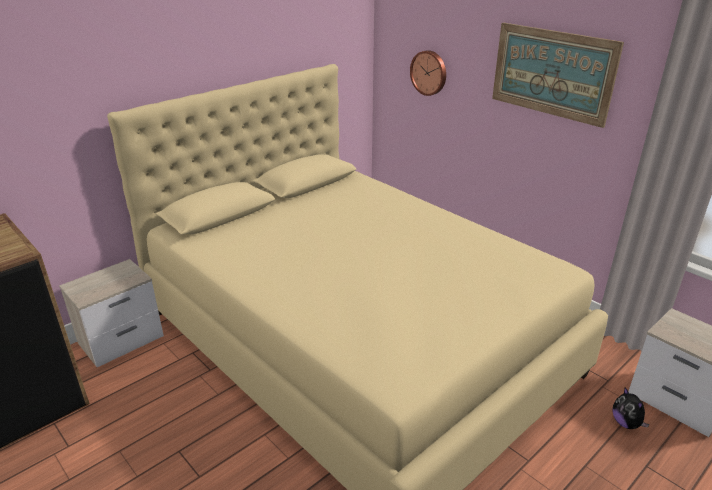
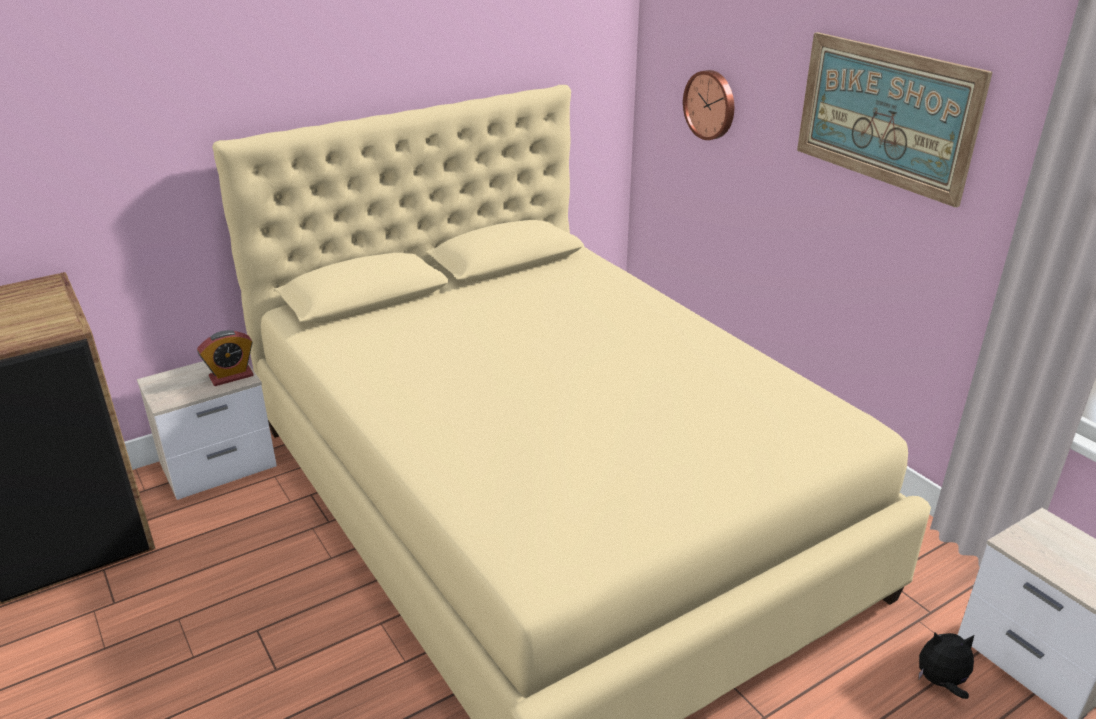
camera: 10 degrees right, 0 degrees up
(129, 277) = (231, 376): none -> alarm clock
(626, 423) = (941, 682): plush toy -> plush toy turned 105 degrees clockwise

